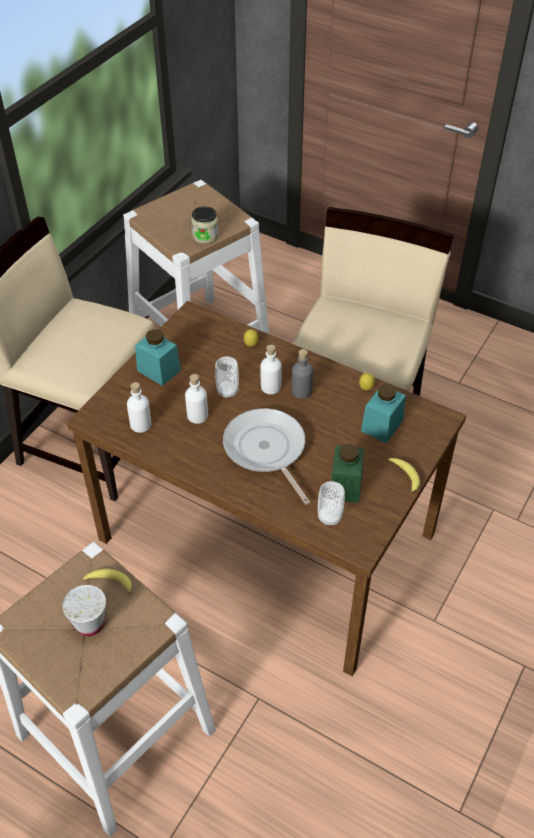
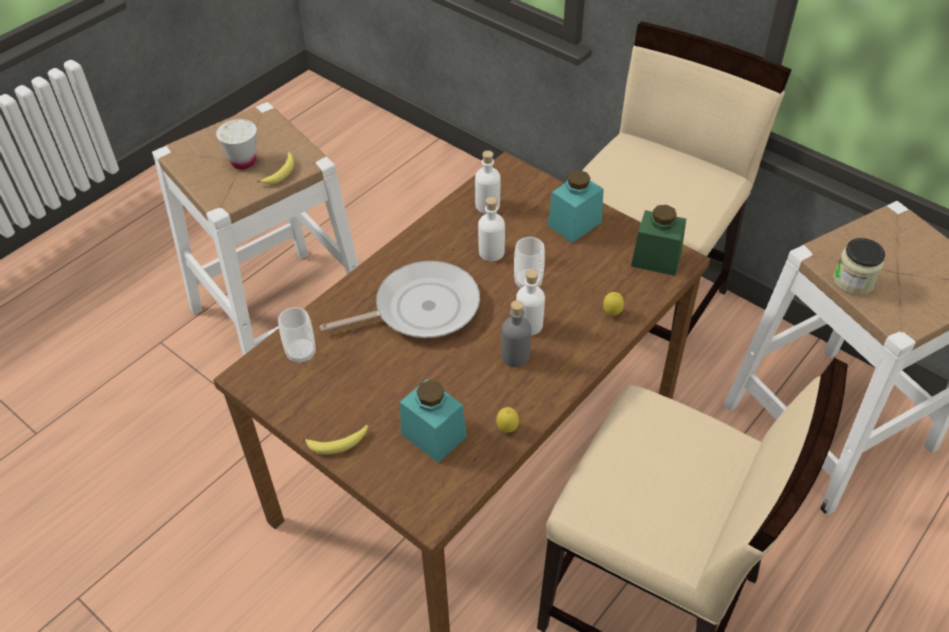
camera: 100 degrees right, 0 degrees up
(345, 485) = (343, 376): green jar -> green jar (656, 259)

